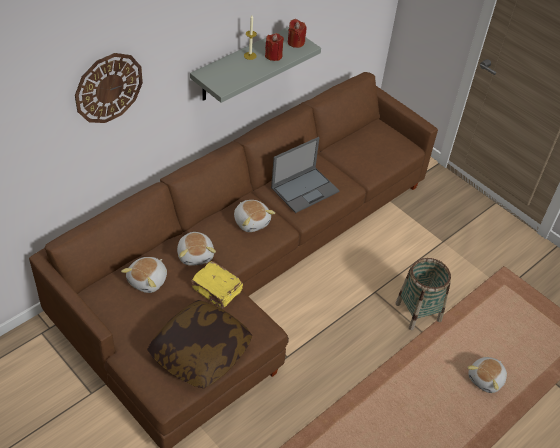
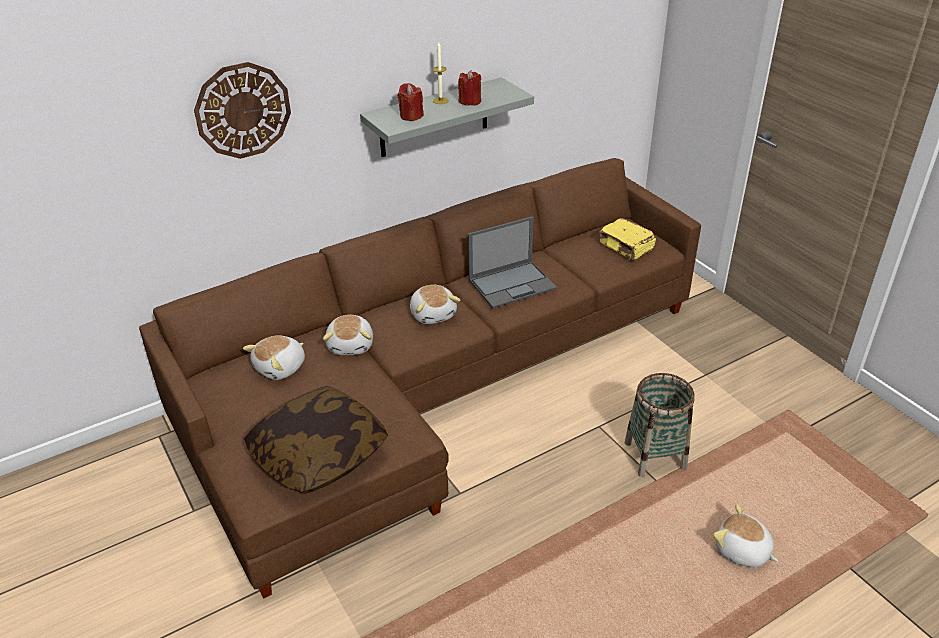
camera: 15 degrees right, 10 degrees down
(217, 290) = (364, 385): yellow book -> yellow book (626, 247)
(295, 42) = (503, 91): red candle -> red candle (411, 116)
(486, 379) = (742, 551): plush toy -> plush toy turned 75 degrees clockwise

